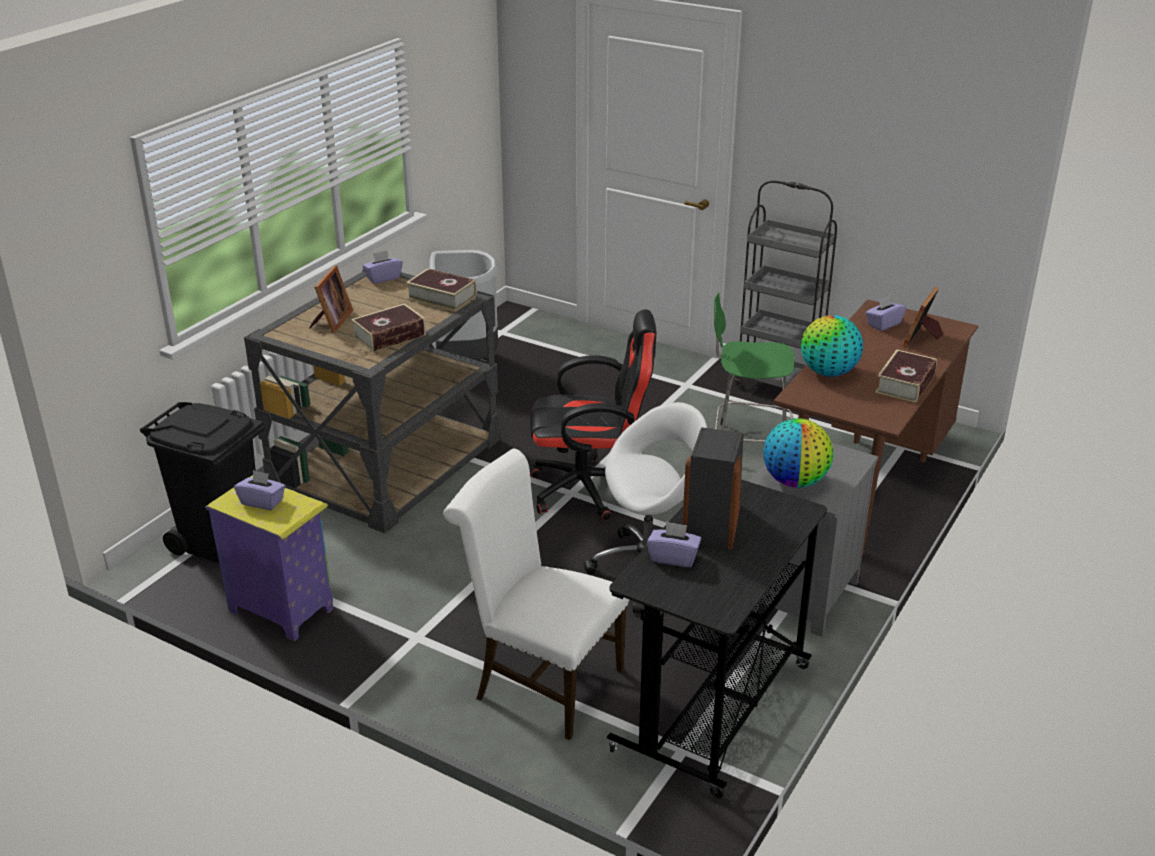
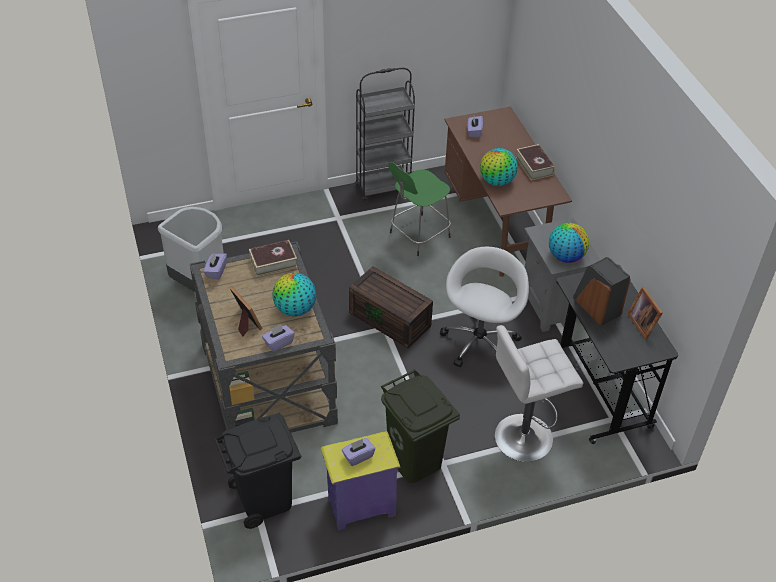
camera: 50 degrees left, 15 degrees up
(389, 336) = (295, 309): book -> globe
(395, 613) = (413, 460): none -> green trash can
(541, 682) = (522, 437): white chair -> white stool
(591, 490) = (391, 319): black office chair -> brown storage box
(673, 557) = (609, 337): purple tissue box -> purple tissue box (278, 343)
(922, 338) = (501, 131): picture frame -> picture frame (643, 323)

